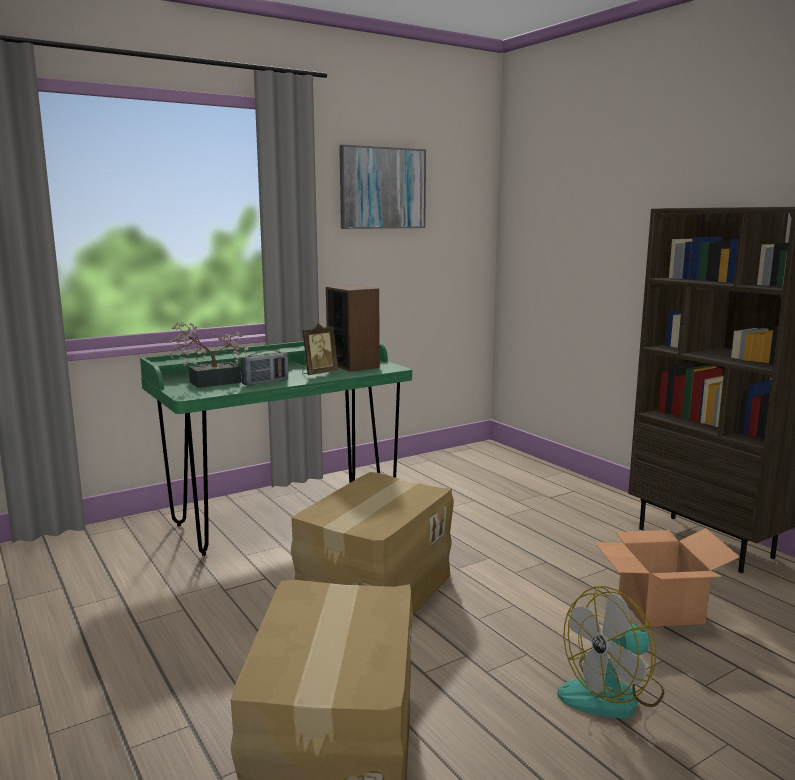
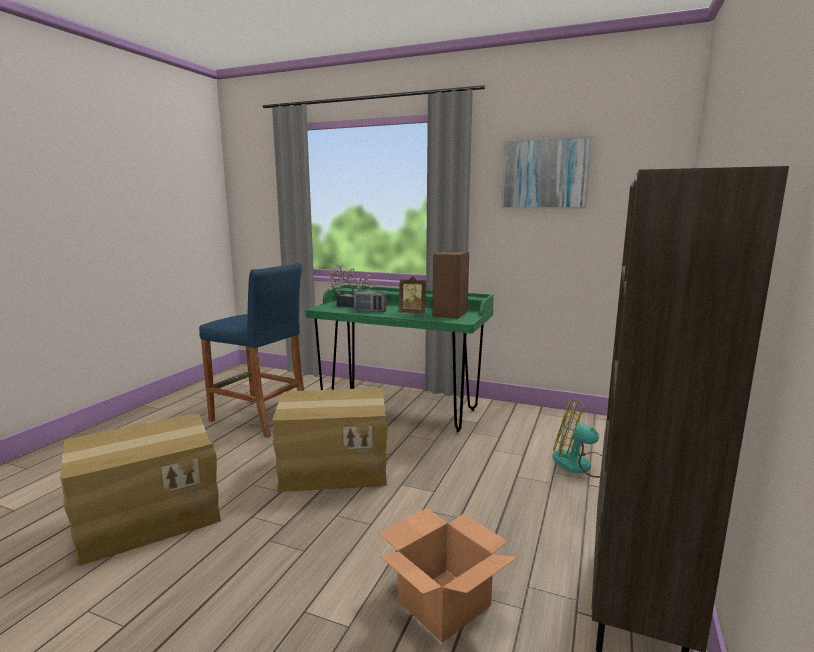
camera: 55 degrees right, 0 degrees up
(140, 608) = (259, 418): none -> blue stool
(612, 694) = (274, 608): fan -> fan (581, 465)

